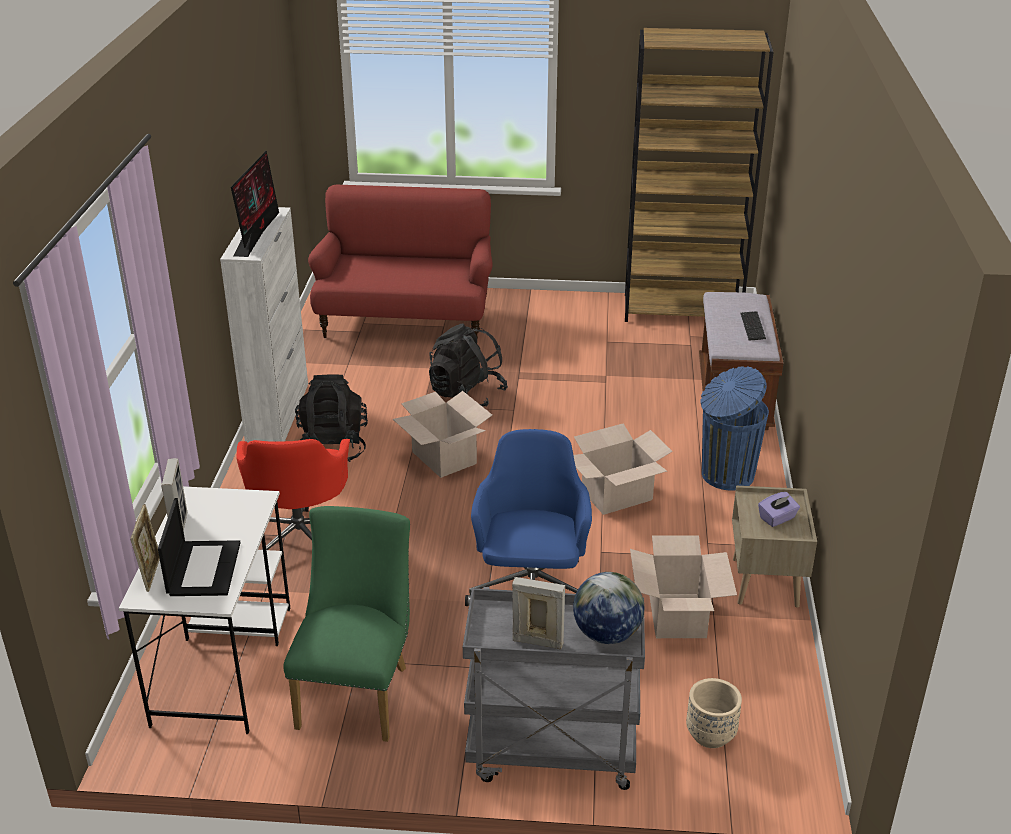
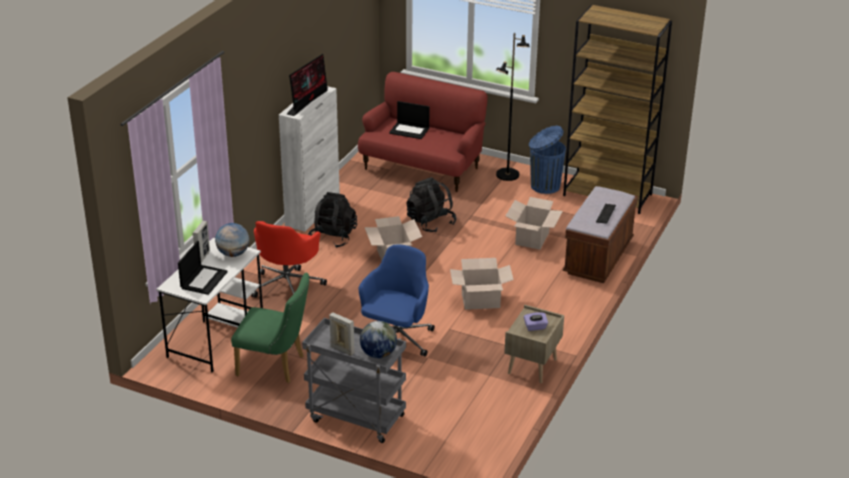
camera: 20 degrees right, 0 degrees up
(151, 573) = (178, 276): picture frame -> none
(233, 507) = (233, 254): none -> globe
(358, 692) = (275, 366): green chair -> green chair turned 75 degrees clockwise
(383, 267) = (410, 130): none -> laptop
(531, 308) = (507, 175): none -> black floor lamp
(676, 616) = (468, 371): cardboard box -> cardboard box (532, 238)
(711, 735) = (444, 431): beige planter -> none
(725, 475) = (555, 303): blue trash can -> blue trash can (544, 186)

